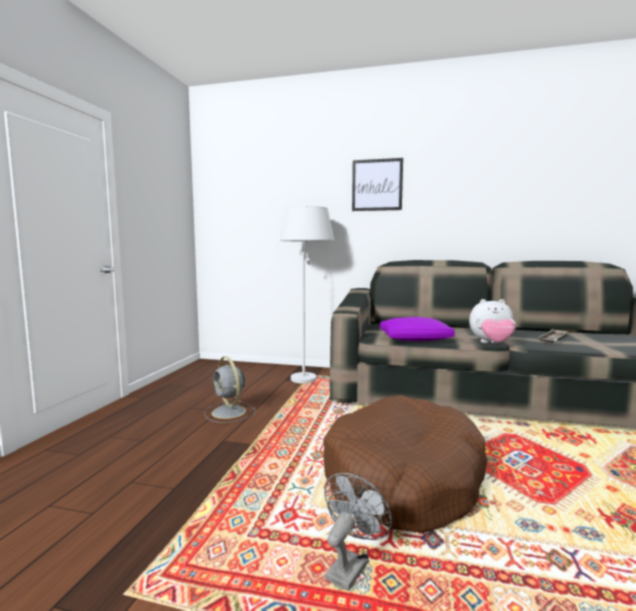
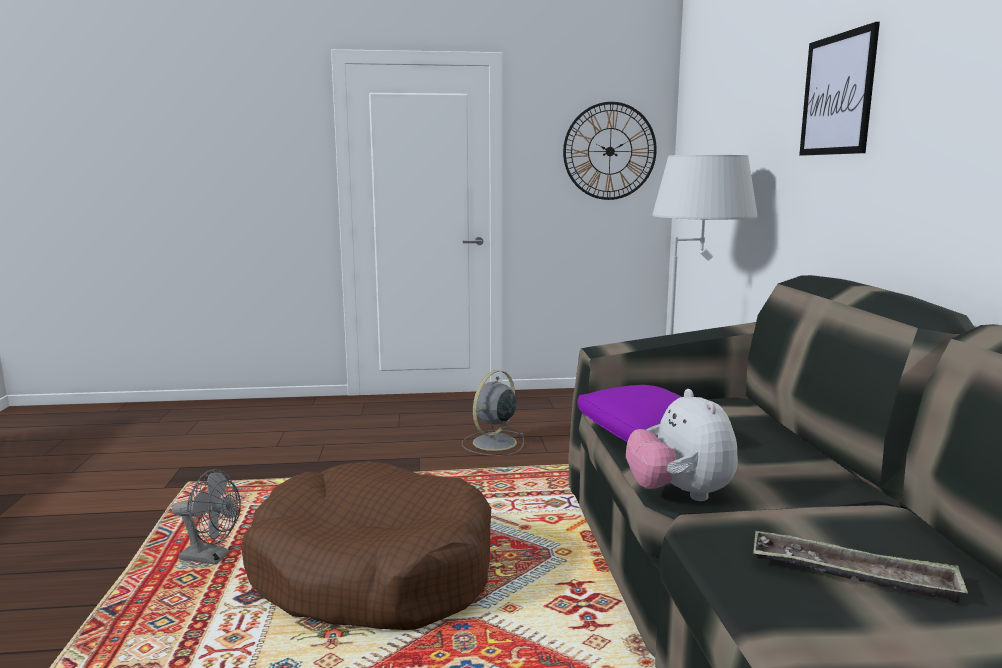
camera: 70 degrees right, 5 degrees up
(169, 204) = (610, 151): none -> wall clock

